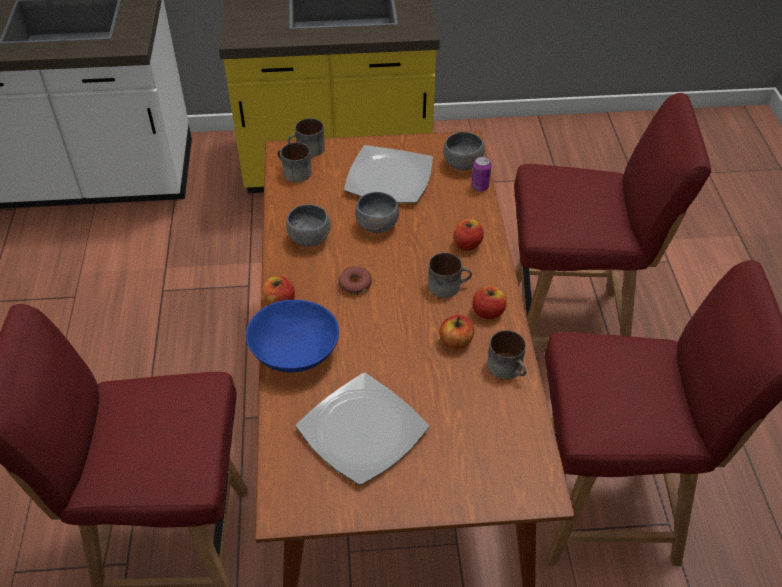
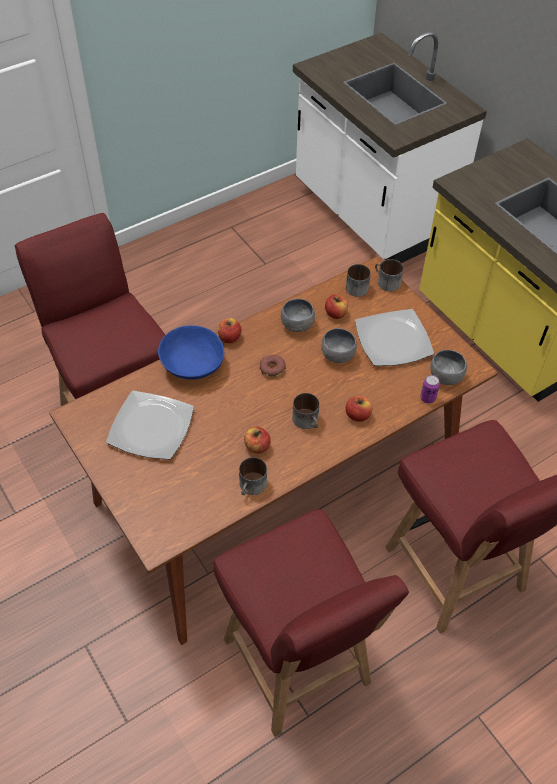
camera: 60 degrees right, 5 degrees up
(488, 312) = (297, 454): apple -> apple (335, 313)

